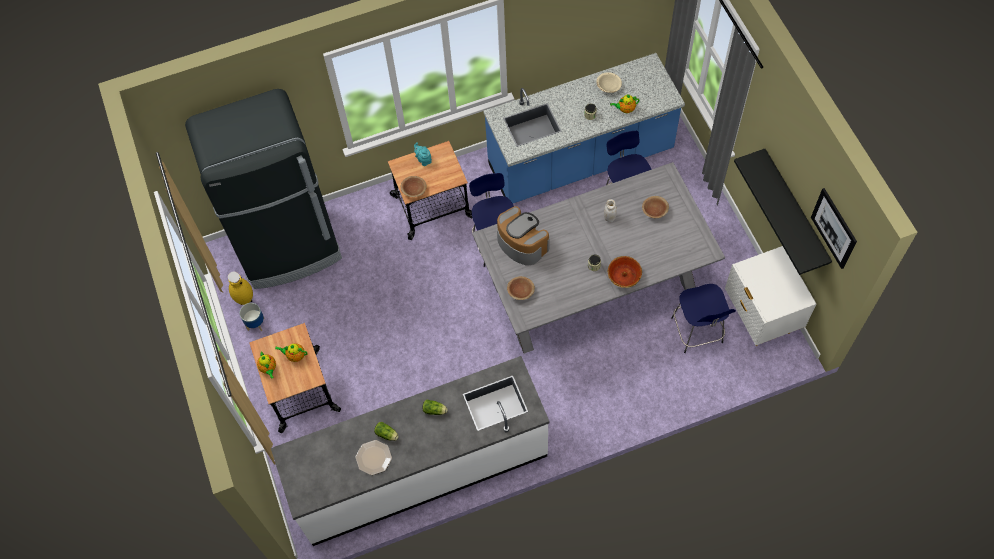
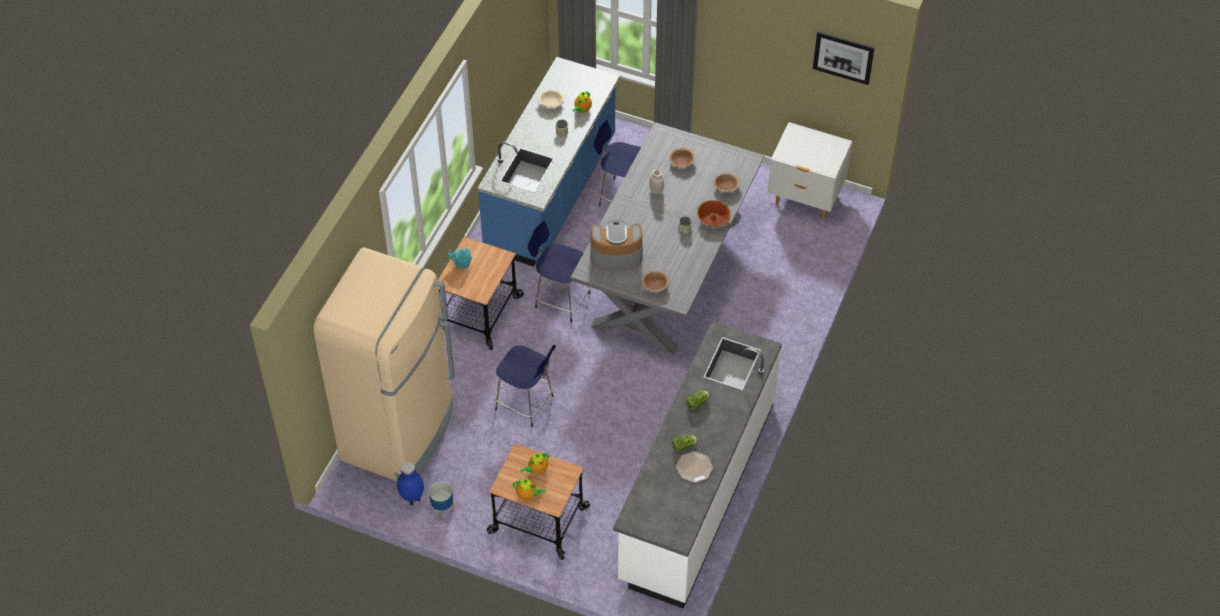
camera: 50 degrees left, 10 degrees down
(245, 301) = (412, 500): yellow vase -> blue vase
(290, 248) = (399, 433): black fridge -> beige fridge
(414, 190) = (481, 289): brown bowl -> brown bowl (726, 187)
(697, 332) = (775, 242): blue stool -> blue stool (526, 404)
(795, 210) = (789, 79): black shelf -> none

